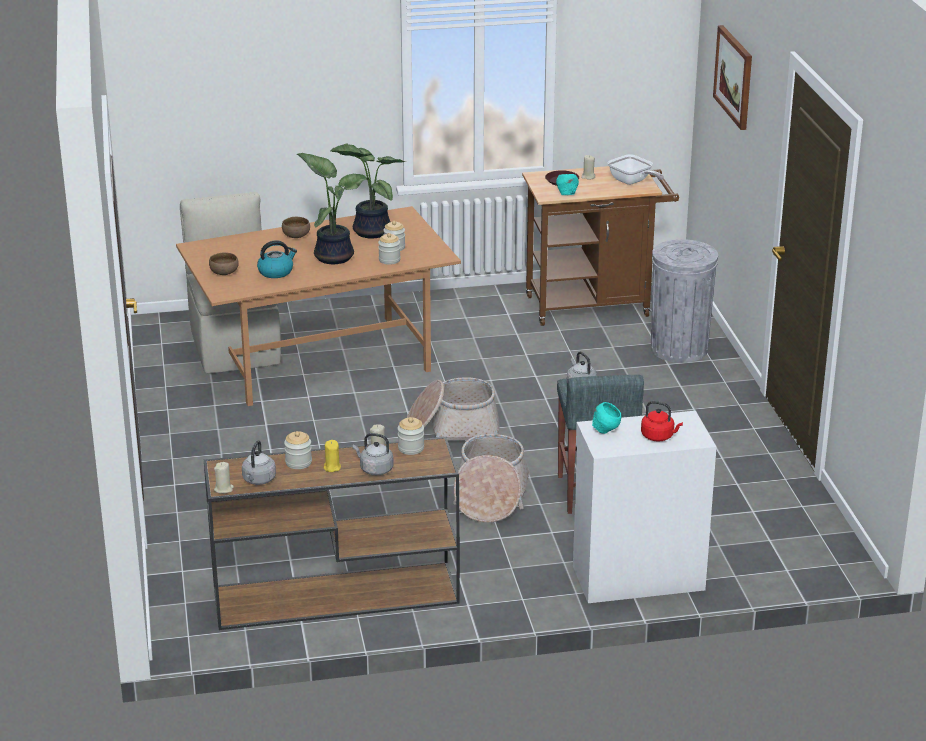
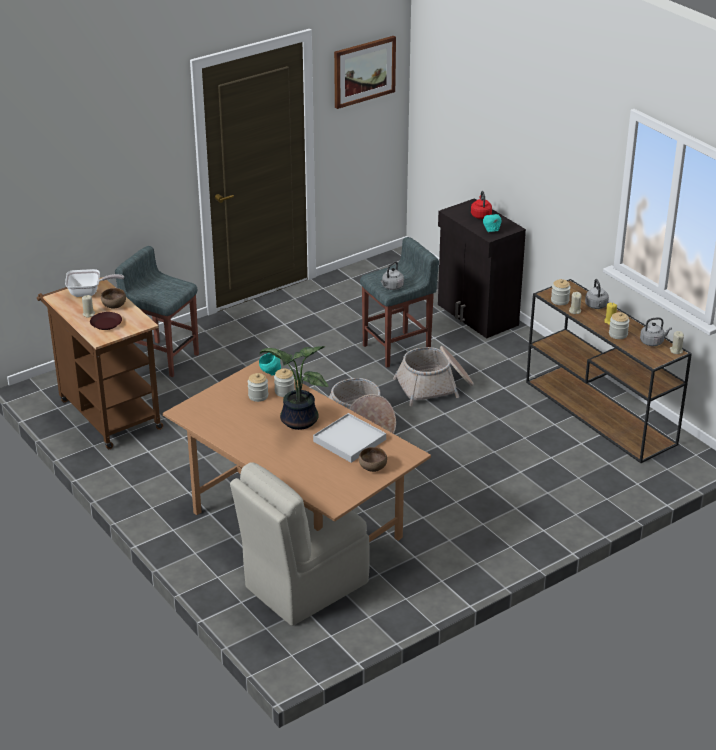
camera: 115 degrees left, 5 degrees up
(276, 272) = (349, 440): kettle -> white tray
(296, 236) = (270, 454): brown bowl -> brown bowl (113, 305)
(369, 231) = (234, 418): potted plant -> none
(567, 194) = (135, 315): turquoise bowl -> turquoise bowl (270, 373)
(632, 182) = (88, 292): frying pan -> frying pan turned 60 degrees clockwise
(636, 576) = (477, 315): white cabinet -> black cabinet
(679, 349) = (163, 358): grey trash can -> grey stool
(734, 76) = (83, 153): picture -> picture (364, 71)

